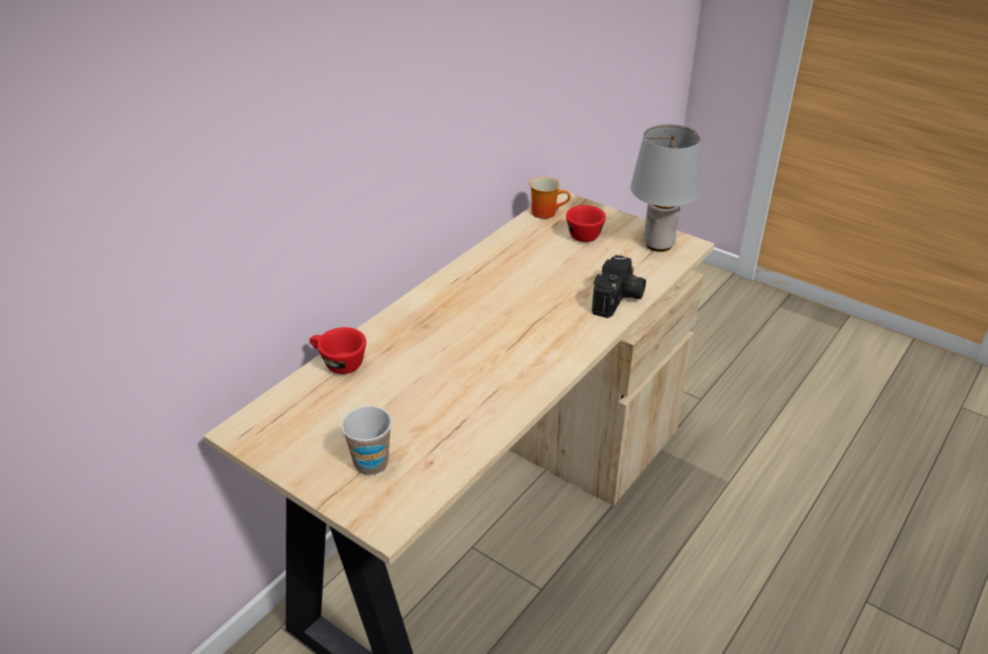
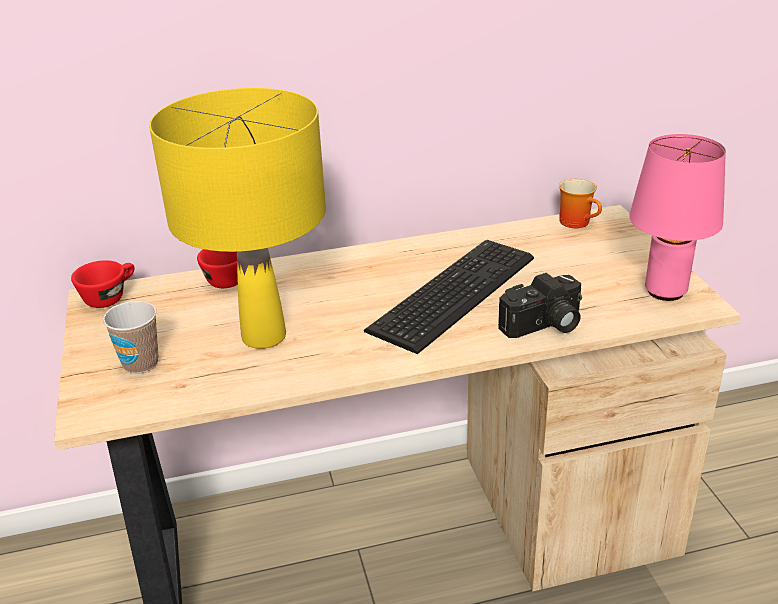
camera: 40 degrees right, 5 degrees down
(440, 395) = (263, 337): none -> yellow table lamp
(528, 302) = (449, 293): none -> keyboard
(583, 233) = (591, 253): red cup -> red cup (110, 297)
(658, 245) = (664, 292): grey table lamp -> pink table lamp

